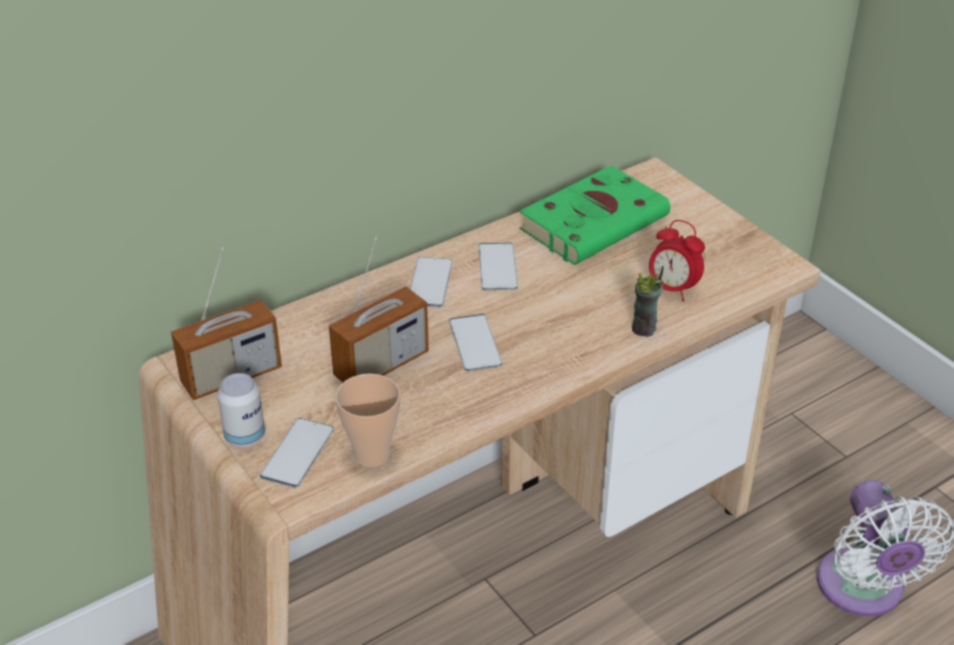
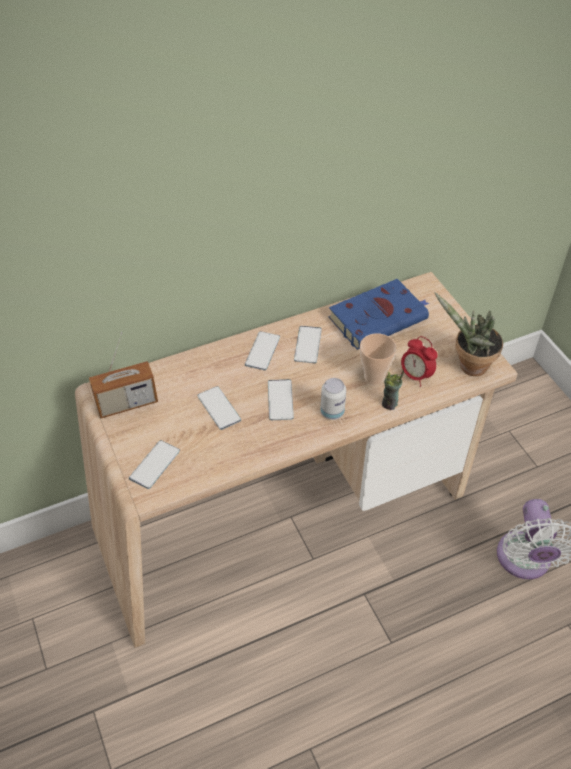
camera: 10 degrees right, 10 degrees up
(245, 436) = (126, 448): can -> can (332, 412)
(372, 454) = (199, 472): cup -> cup (374, 377)
(381, 365) = (219, 408): radio -> phone
(596, 221) = (379, 318): green book -> blue book
(747, 268) = (468, 366): none -> potted plant

